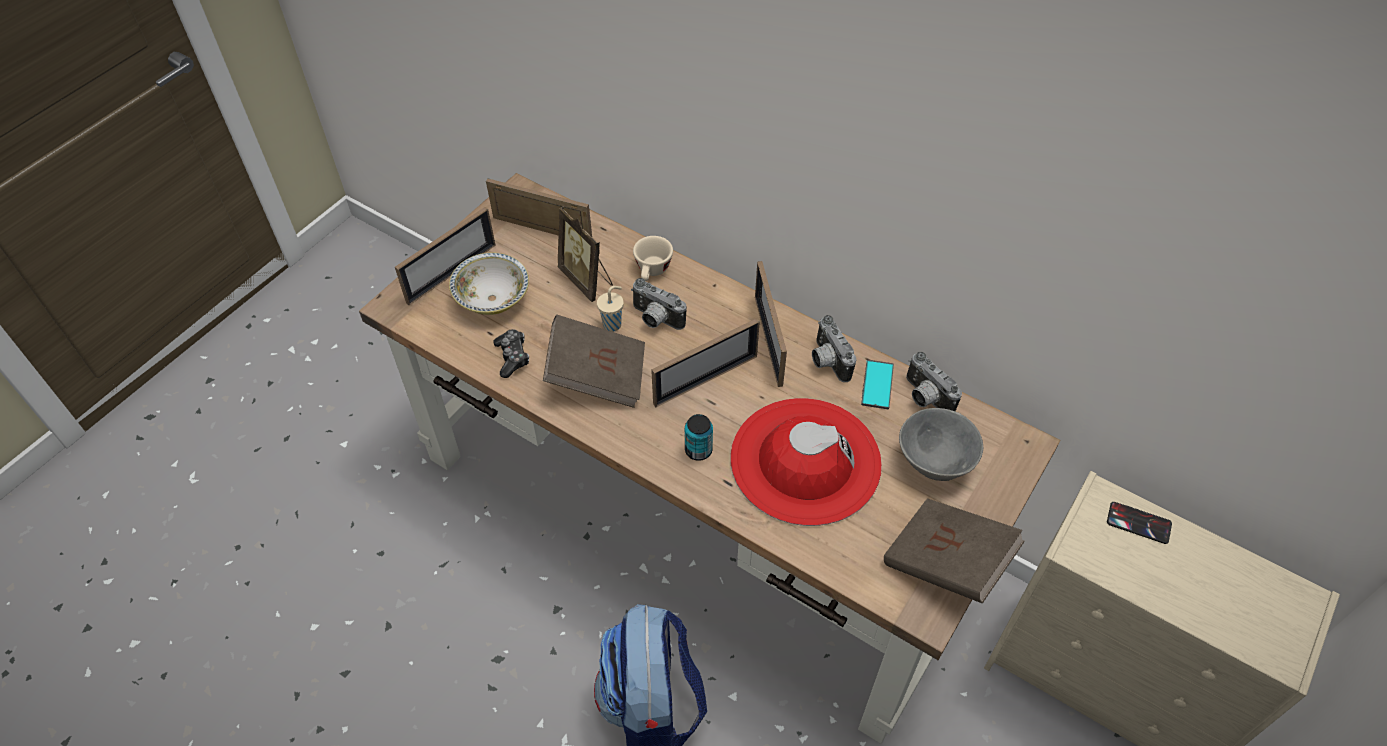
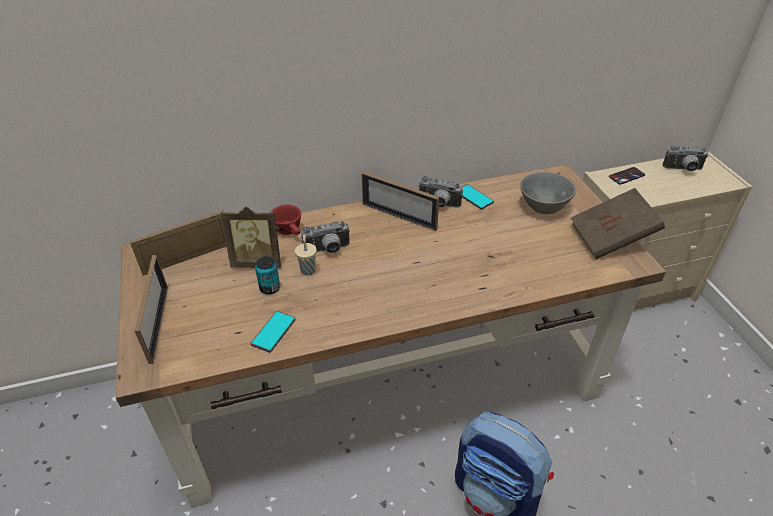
camera: 50 degrees left, 10 degrees down
(493, 299) = (211, 314): bowl -> none
(512, 357) = (273, 332): game controller -> phone
(597, 376) = (339, 299): brown book -> none
(652, 271) = (290, 231): beige cup -> red cup
(698, 450) = (446, 287): can -> can (270, 288)
(705, 380) = (398, 255): picture frame -> none
(805, 461) = (497, 249): red hat -> none
(924, 398) = (499, 187): camera -> camera (683, 169)

